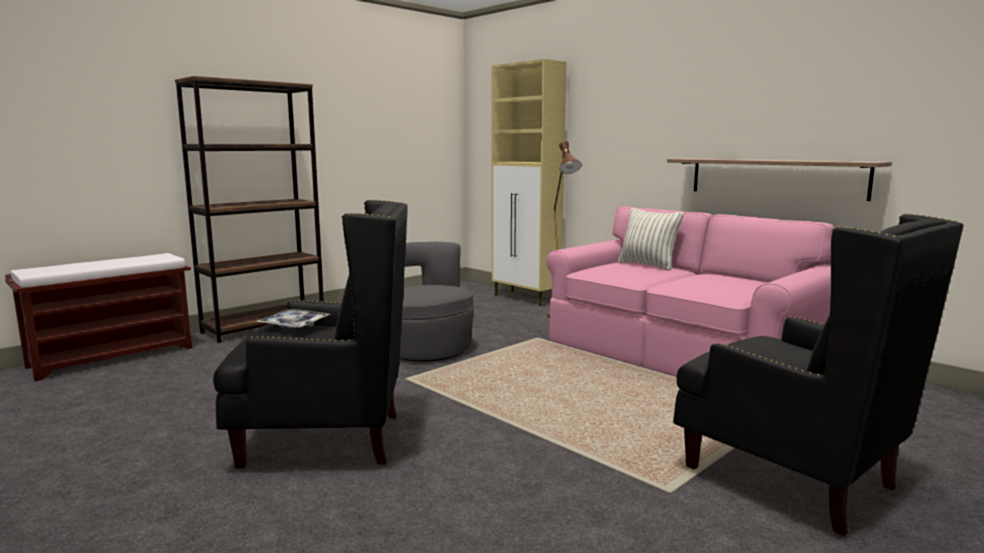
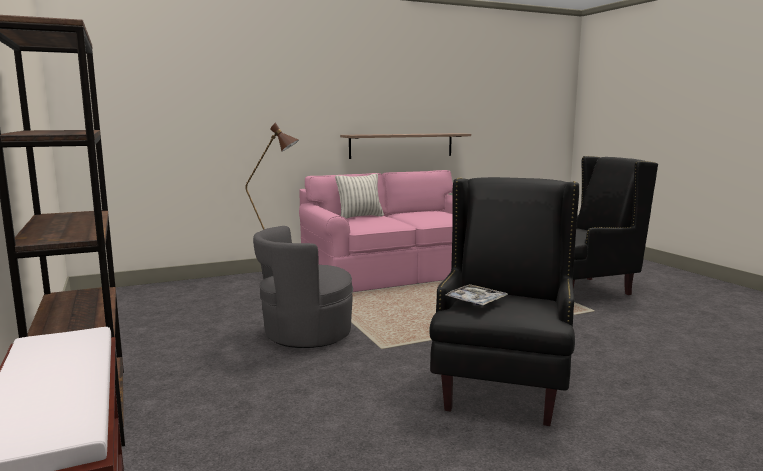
camera: 70 degrees left, 0 degrees up
(526, 298) = (198, 283): beige cabinet -> none

